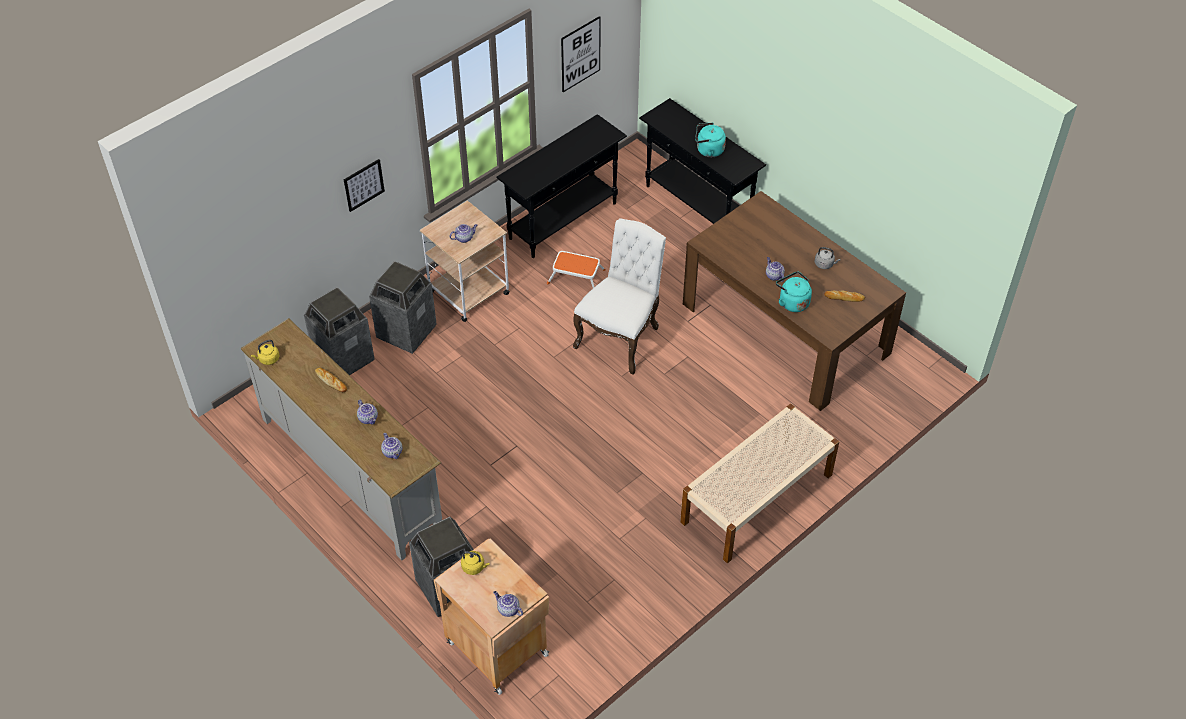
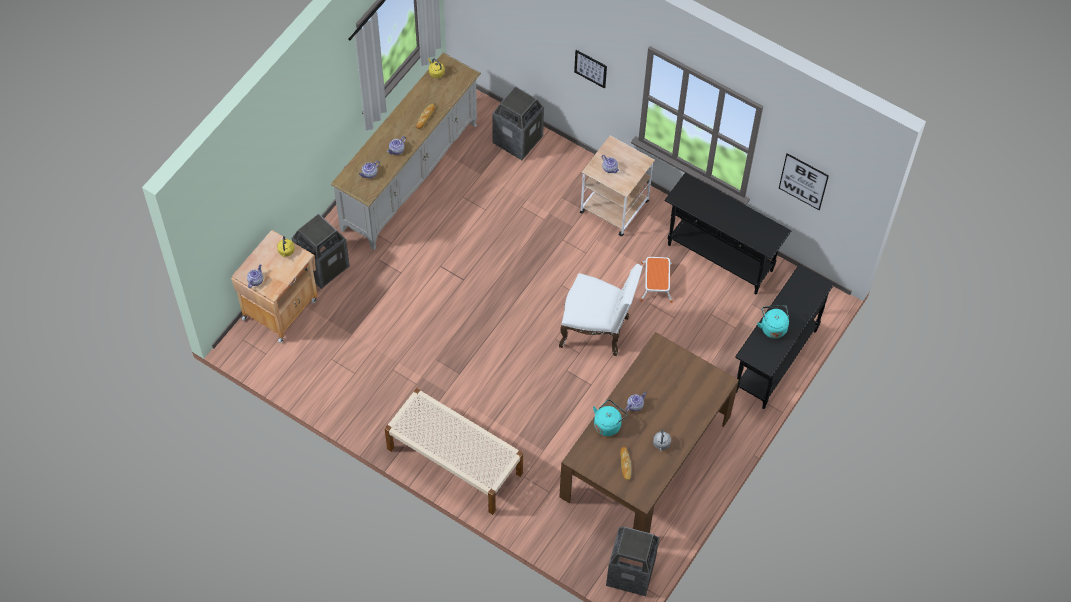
camera: 75 degrees right, 10 degrees up
(406, 332) = (557, 174): trash can -> trash can (630, 572)

